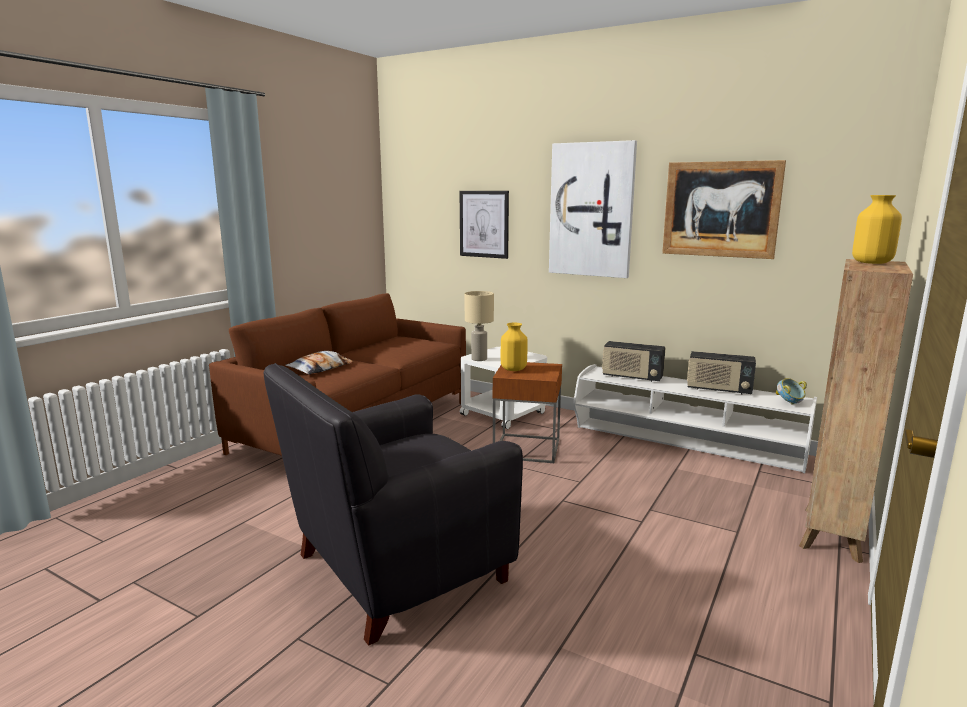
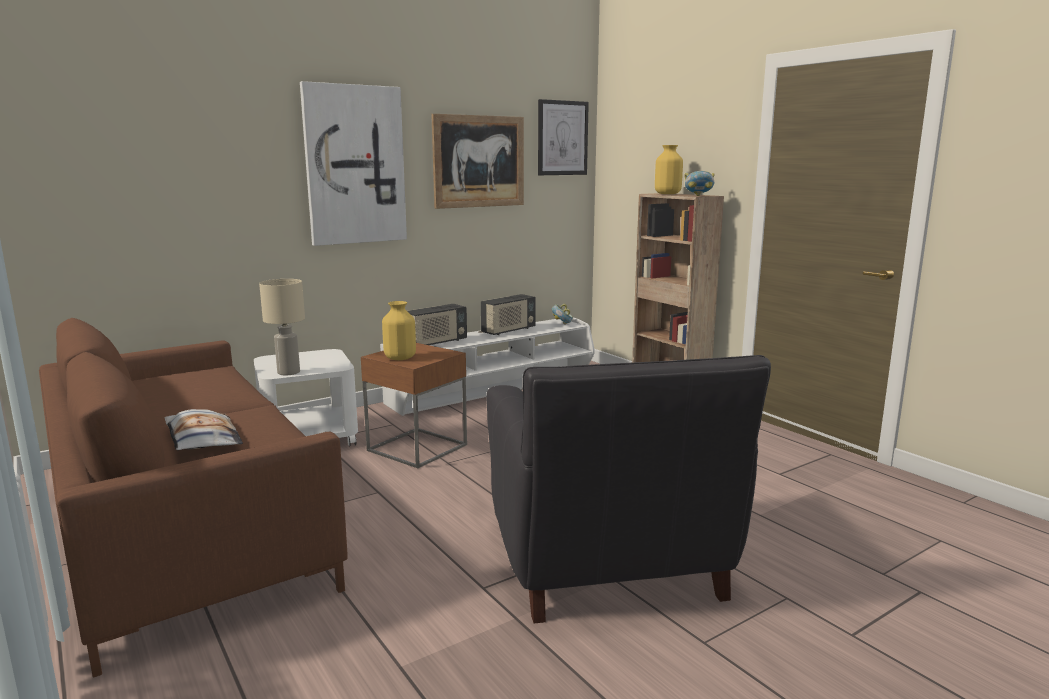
camera: 65 degrees left, 0 degrees up
(484, 224) = (200, 189): picture -> picture (562, 138)
(863, 269) = (698, 196): none -> bowl

